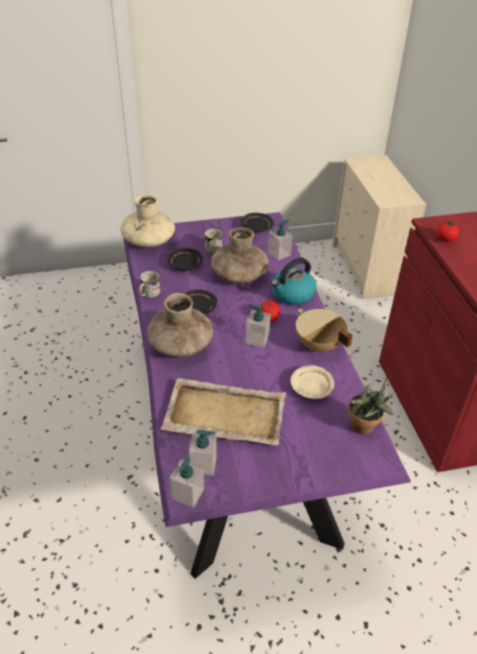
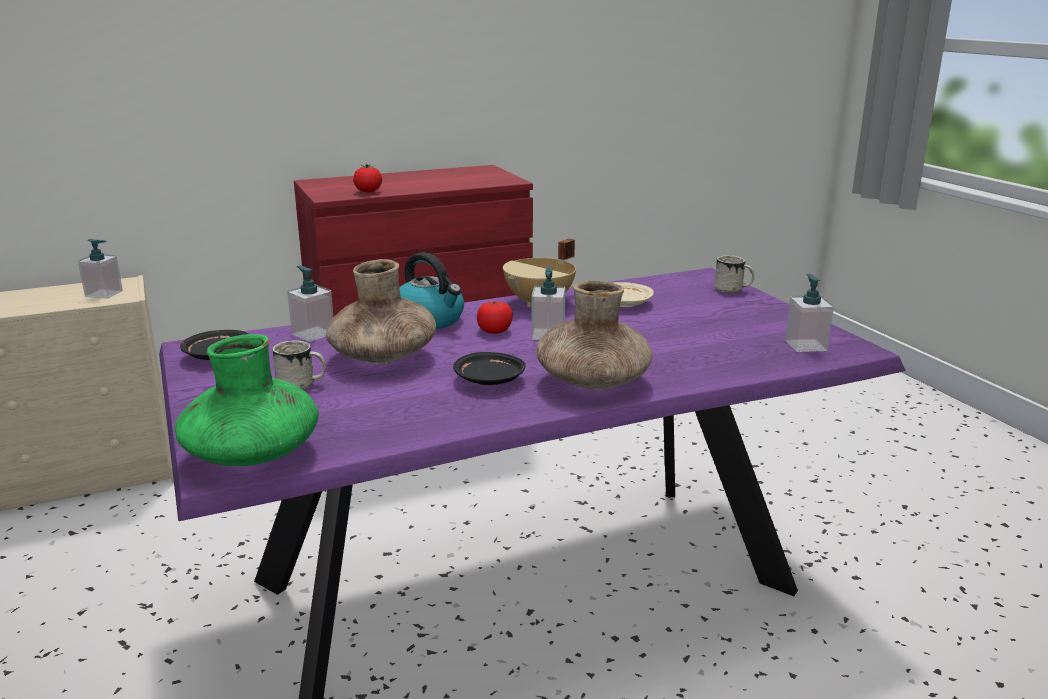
camera: 100 degrees left, 20 degrees down
(148, 240) = (252, 455): beige vase -> green vase
(148, 294) = (464, 427): white mug -> white mug (733, 289)
(185, 265) = (353, 404): black plate -> none
(188, 494) = (857, 349): soap dispenser -> soap dispenser (104, 294)
(224, 414) = (712, 342): beige tray -> none
(365, 428) = (667, 280): potted plant -> none

